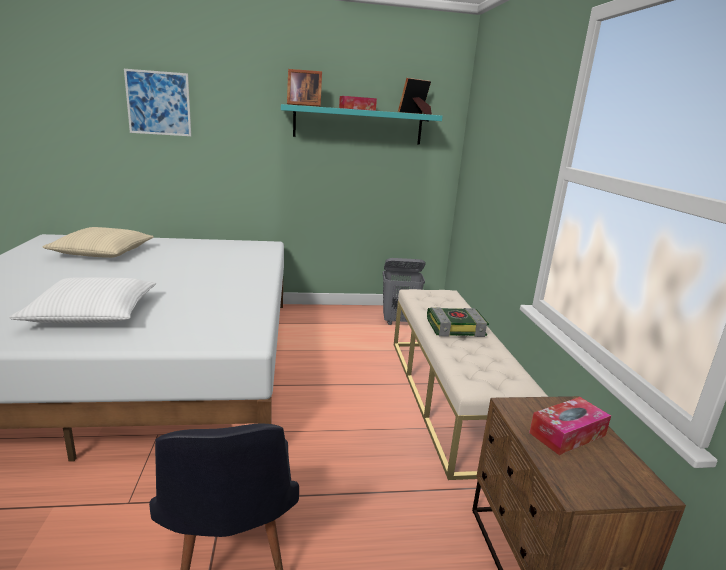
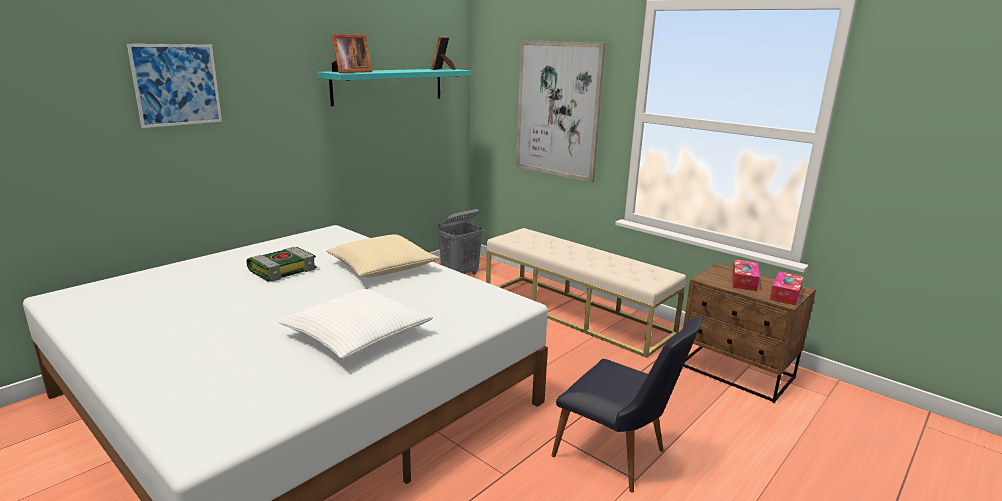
camera: 40 degrees left, 0 degrees up
(102, 252) = (187, 289): beige pillow -> beige pillow (382, 267)
(357, 109) = (395, 70): tissue box -> tissue box (785, 294)
(456, 327) = (577, 253): book -> book (283, 270)
(507, 162) = (558, 110): none -> picture

